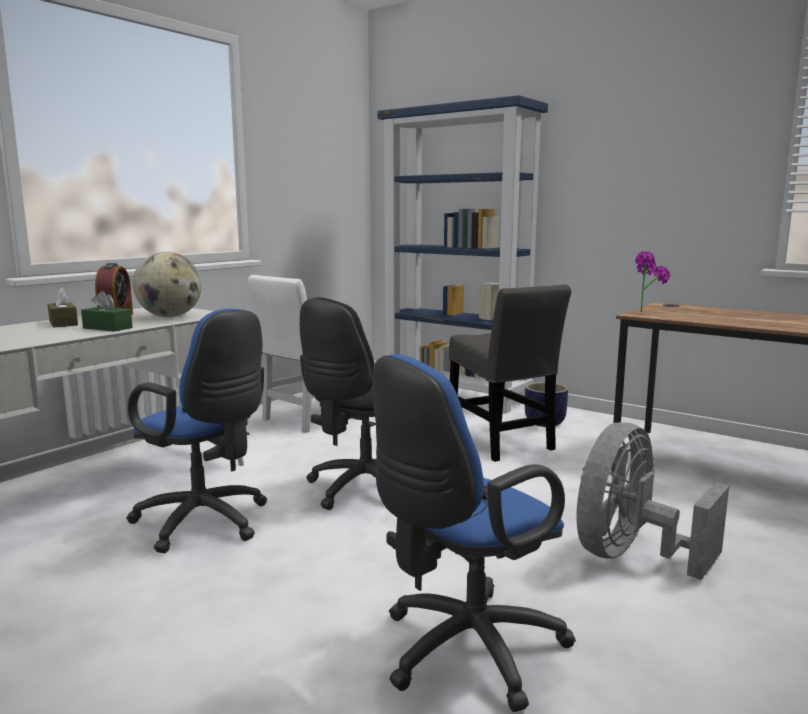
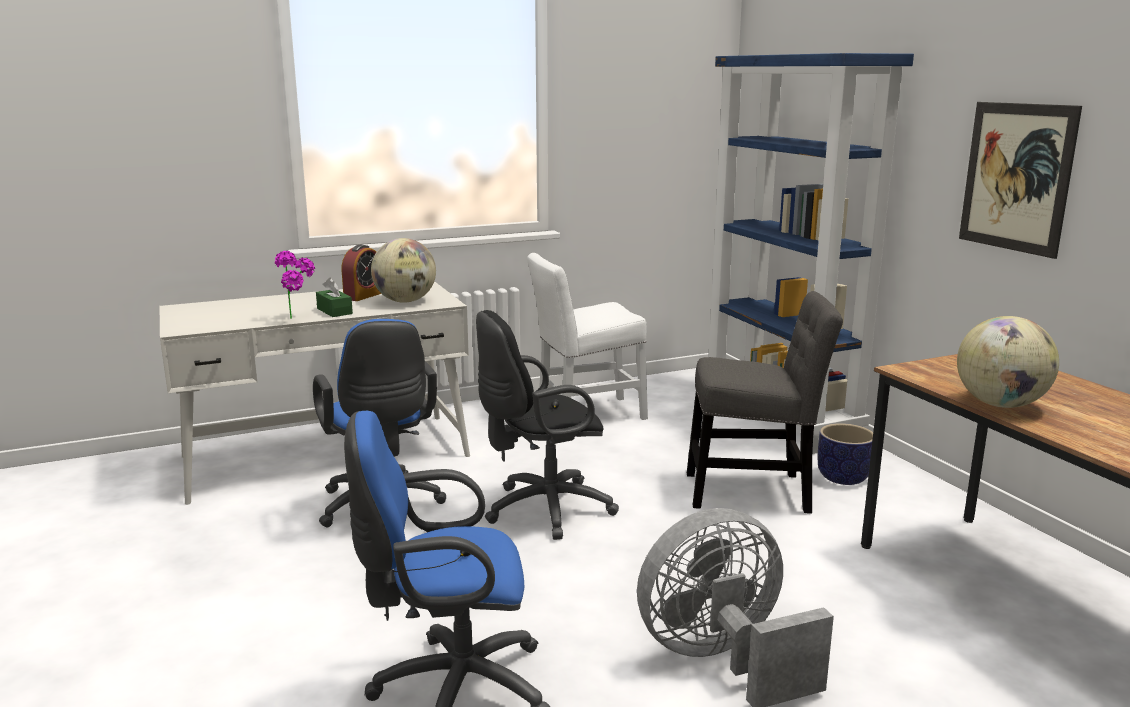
camera: 30 degrees right, 5 degrees up
(63, 323) = (314, 299): brown tissue box -> none
(501, 443) = (754, 492): grey chair -> grey chair turned 90 degrees counterclockwise
(644, 183) = (1016, 177): none -> picture
(646, 310) = (935, 365): potted plant -> potted plant (299, 318)
(729, 322) = (1000, 404): none -> globe

